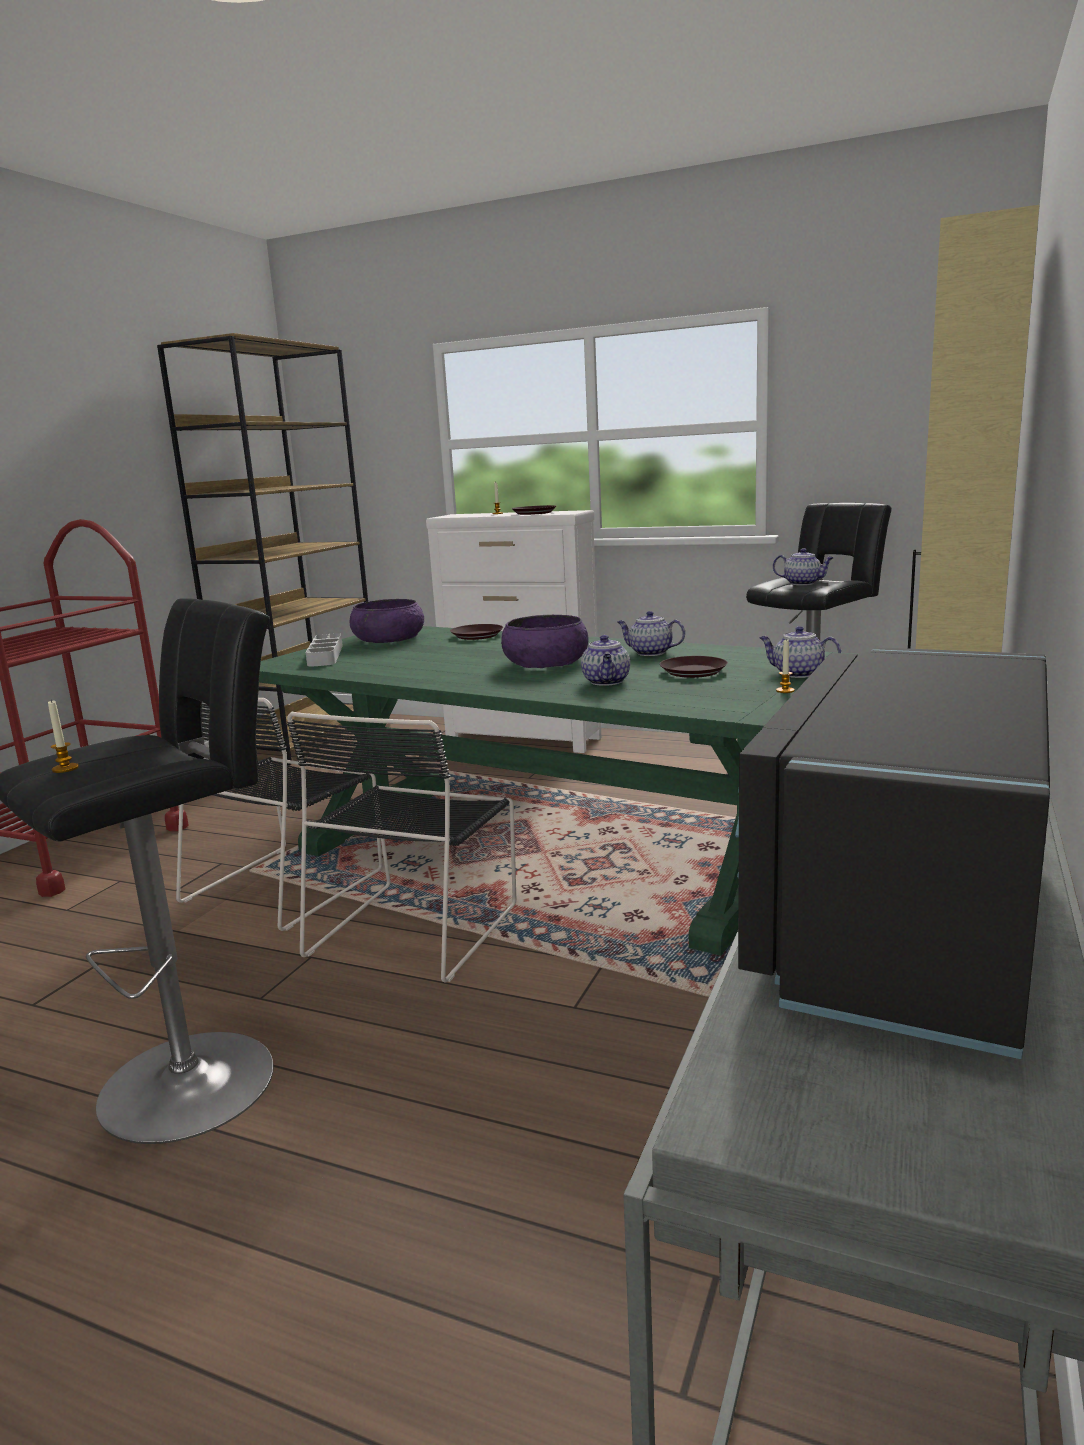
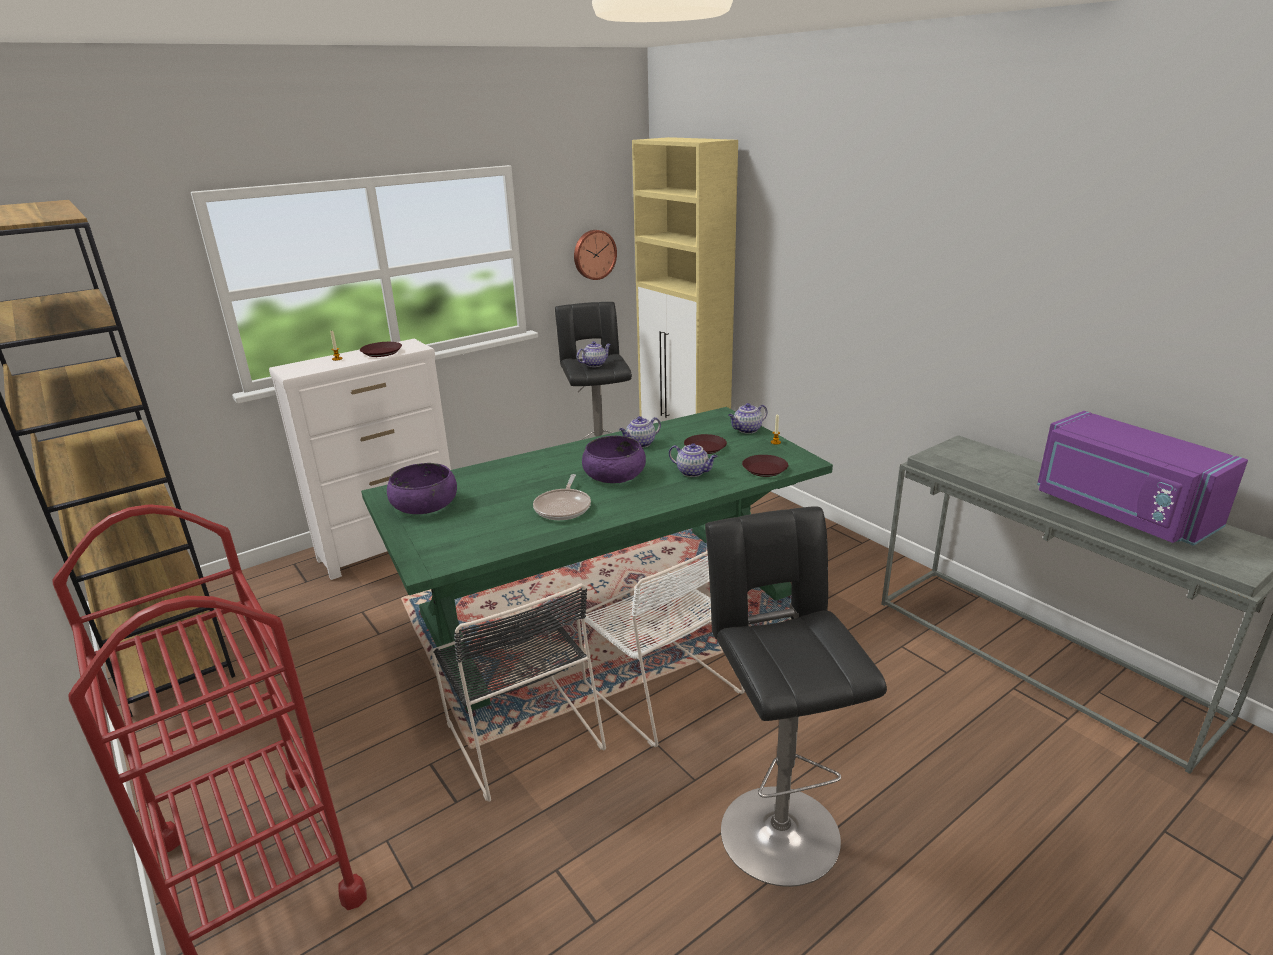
camera: 60 degrees left, 10 degrees up
(65, 769) = (796, 668): candle -> none
(325, 655) = (437, 539): grey tray -> none
(417, 927) = (659, 685): black chair -> white chair
(438, 667) = (563, 507): none -> frying pan
(477, 636) = (482, 473): brown plate -> brown plate (764, 469)
(895, 437) = (594, 254): none -> wall clock
(897, 917) = (1119, 512): black microwave -> purple microwave

